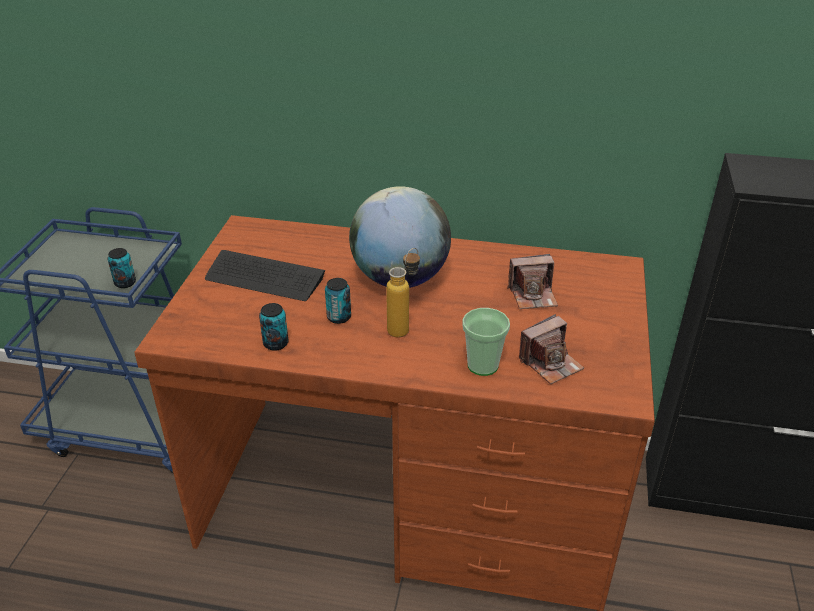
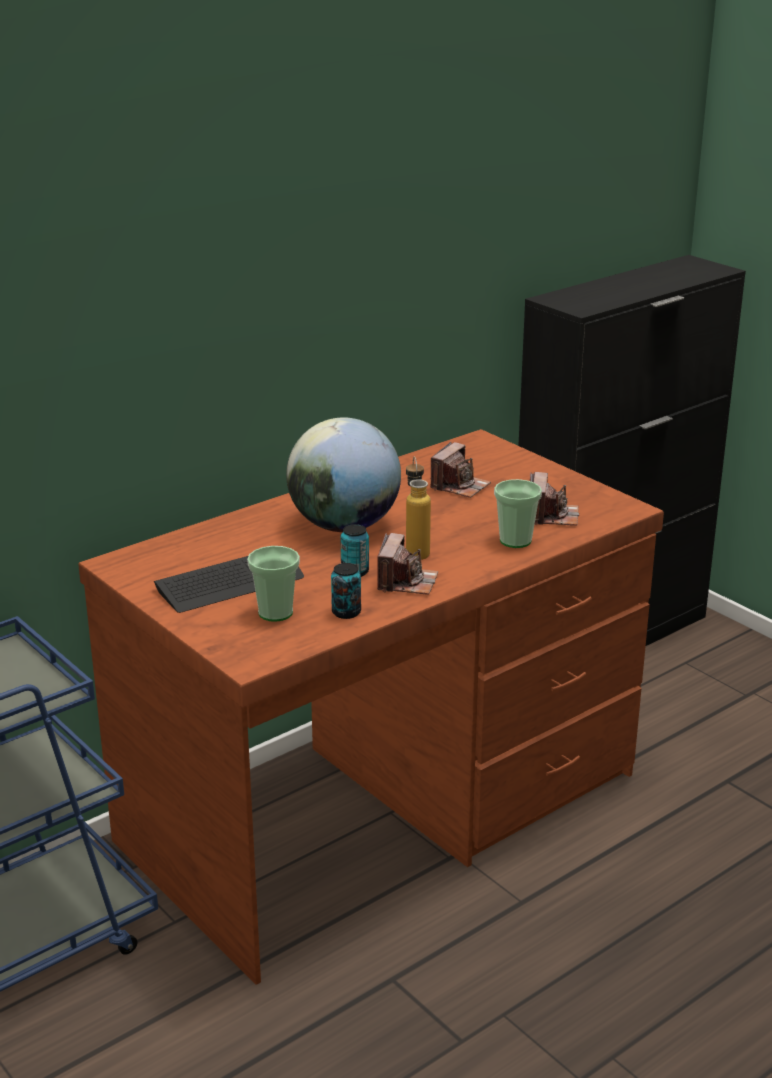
camera: 50 degrees left, 10 degrees down
(125, 283) = (40, 687): can -> none
(243, 315) = (275, 613): none -> cup
(351, 347) = (406, 582): none -> camera

